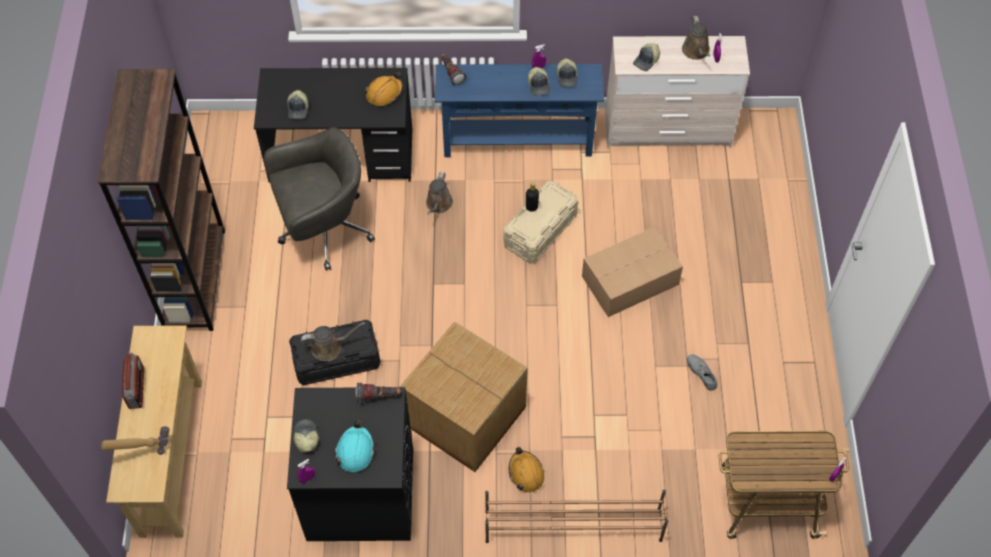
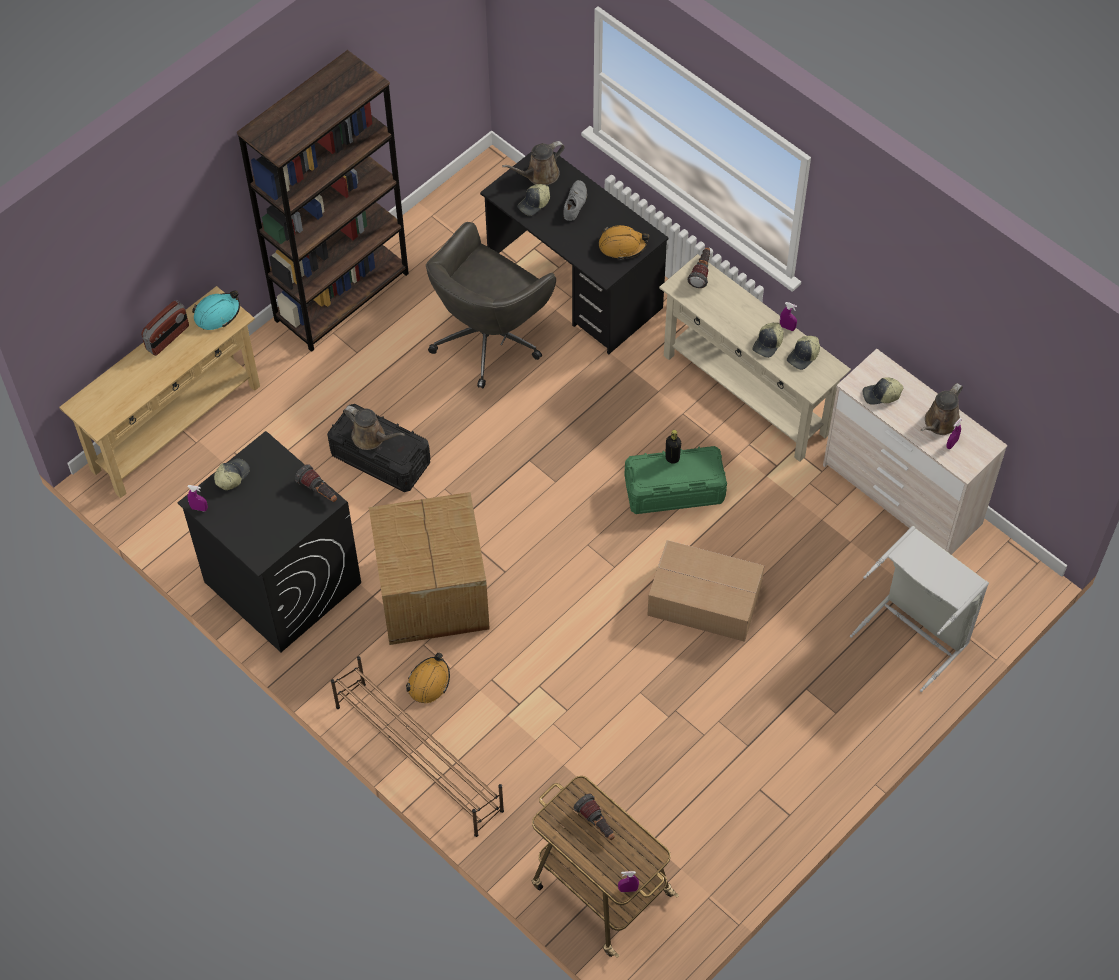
camera: 45 degrees right, 0 degrees up
(143, 451) = (122, 390): hammer -> none
(323, 229) = (489, 338): grey office chair -> grey office chair turned 105 degrees clockwise
(355, 450) = (256, 518): turquoise hard hat -> turquoise hard hat (217, 314)
(438, 204) = (610, 394): brown watering can -> brown watering can (539, 175)
(517, 141) = (746, 394): blue console table -> beige console table
(540, 230) = (674, 490): beige storage box -> green storage box
(701, 373) = (673, 734): grey shoe -> grey shoe (574, 203)
(761, 199) = (916, 632): none -> grey laundry basket
(770, 454) = (596, 823): none -> flashlight

